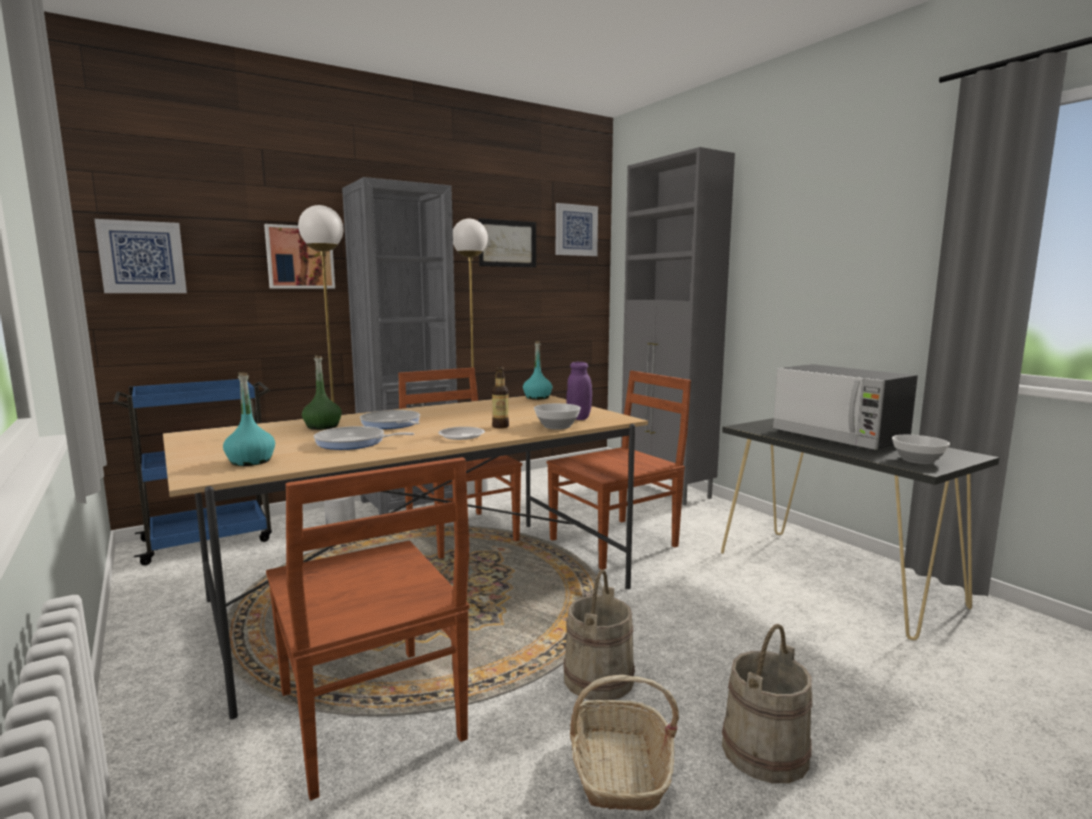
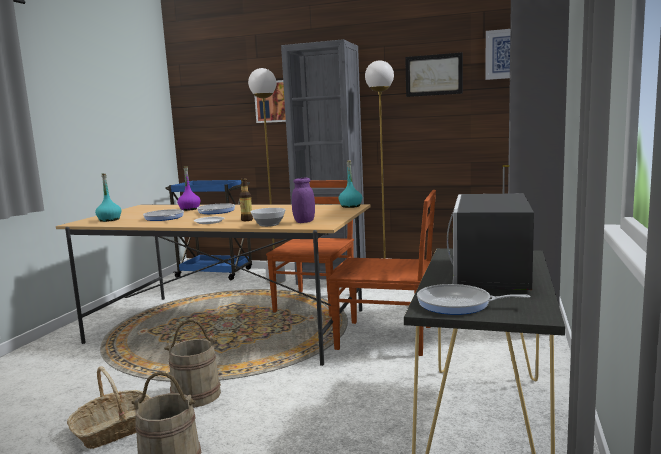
camera: 50 degrees right, 0 degrees up
(142, 257) = (198, 108): picture -> none
(322, 426) = (189, 209): green bottle -> purple bottle
(370, 719) = (105, 364): brown chair -> none
(919, 460) = (458, 304): bowl -> frying pan

